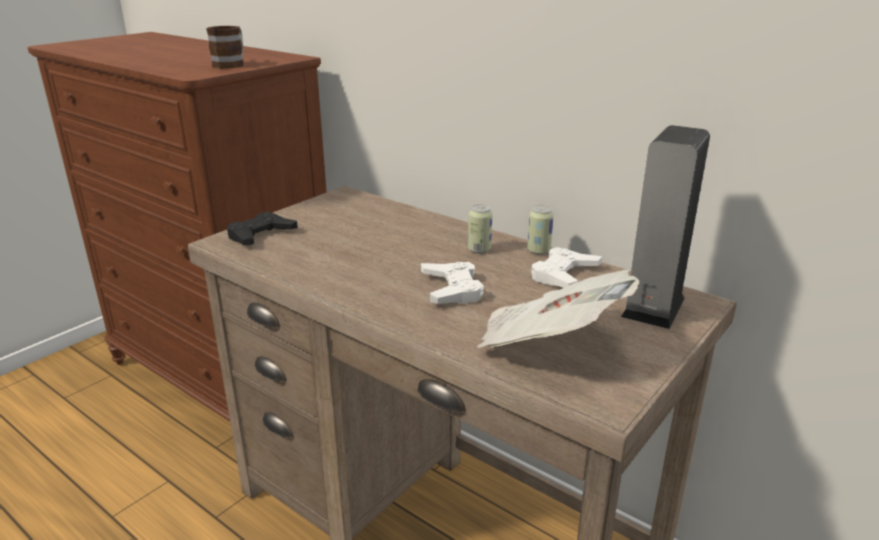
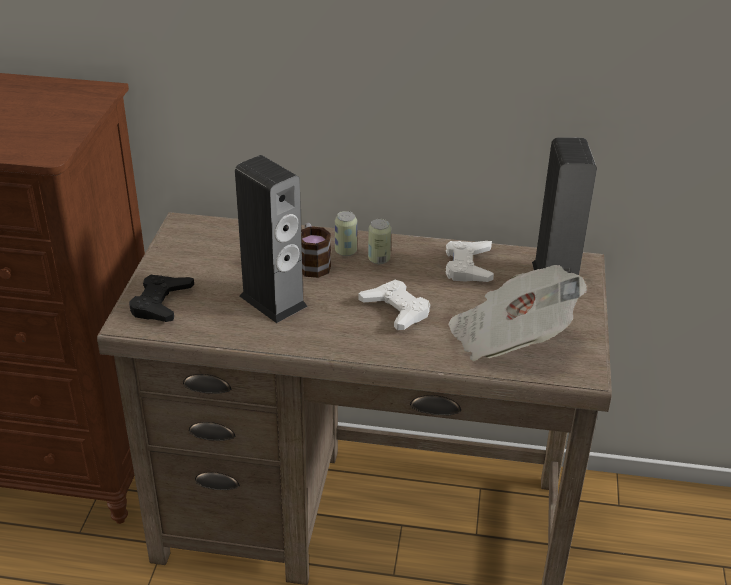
camera: 30 degrees left, 10 degrees up
(232, 64) = (53, 120): mug -> mug (312, 263)
(349, 255) = (273, 301): none -> speaker
(538, 250) = (427, 245): can -> can (345, 251)

